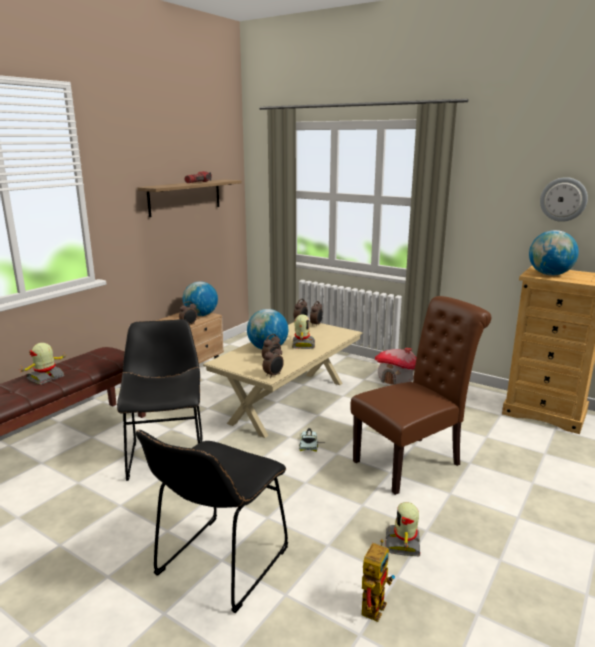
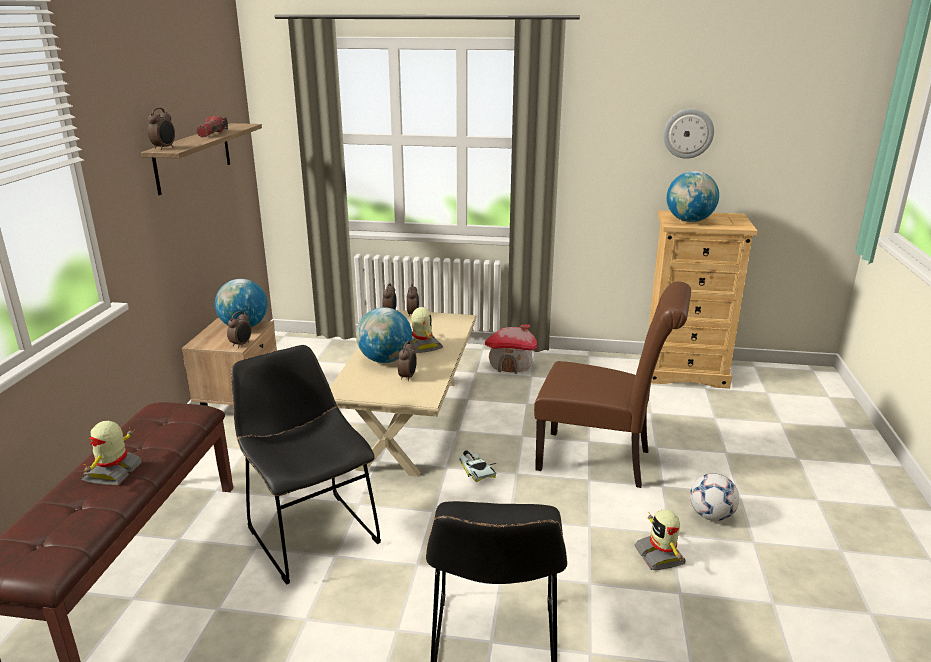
camera: 25 degrees left, 5 degrees up
(273, 375) = (428, 395): alarm clock -> alarm clock (164, 148)
(373, 603) = (679, 628): toy robot -> none
(412, 461) = (601, 460): brown chair -> brown chair turned 75 degrees clockwise
(476, 527) = (711, 515): none -> football

